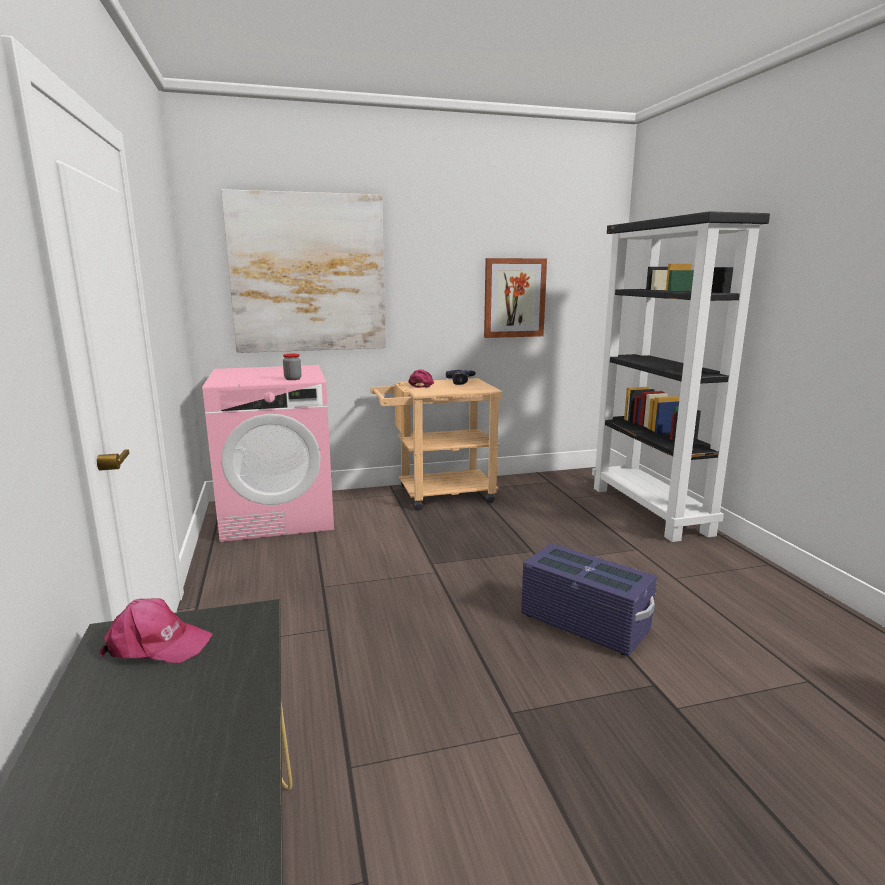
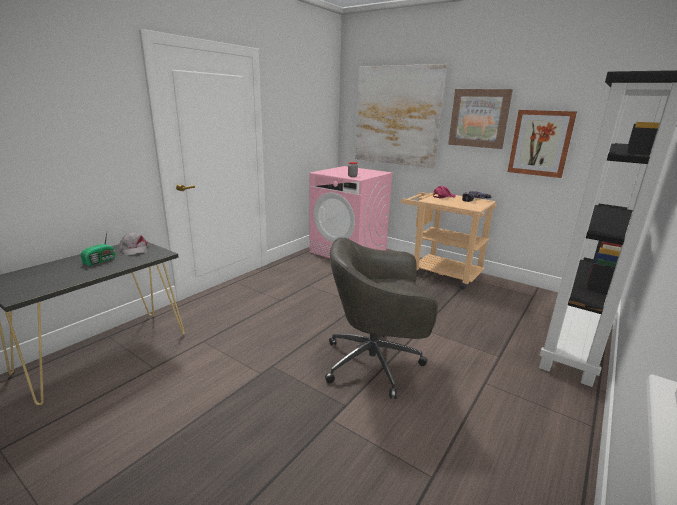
camera: 50 degrees right, 5 degrees up
(157, 644) = (134, 249): pink cap -> grey cap
(157, 707) = (101, 260): none -> radio
(437, 271) = (479, 118): none -> picture
(584, 623) = (375, 363): purple storage box -> grey office chair

